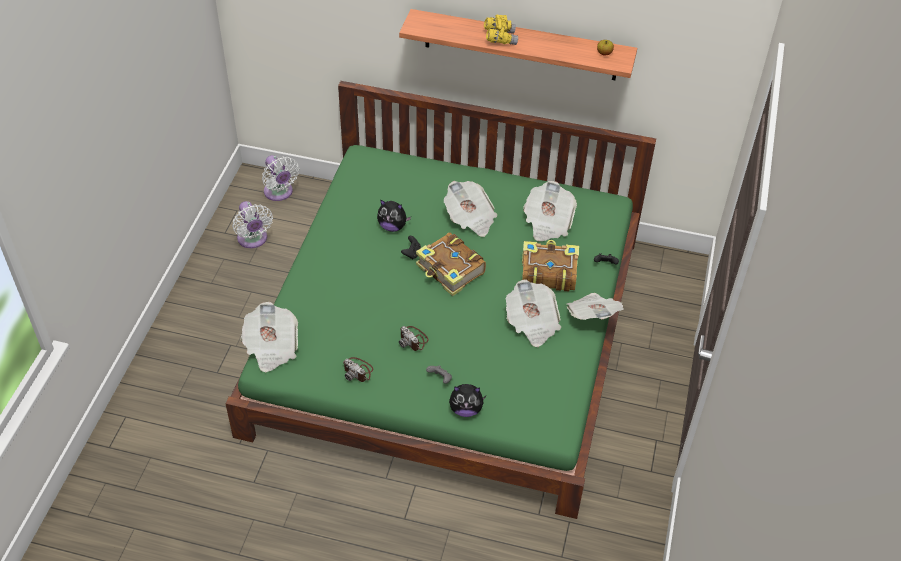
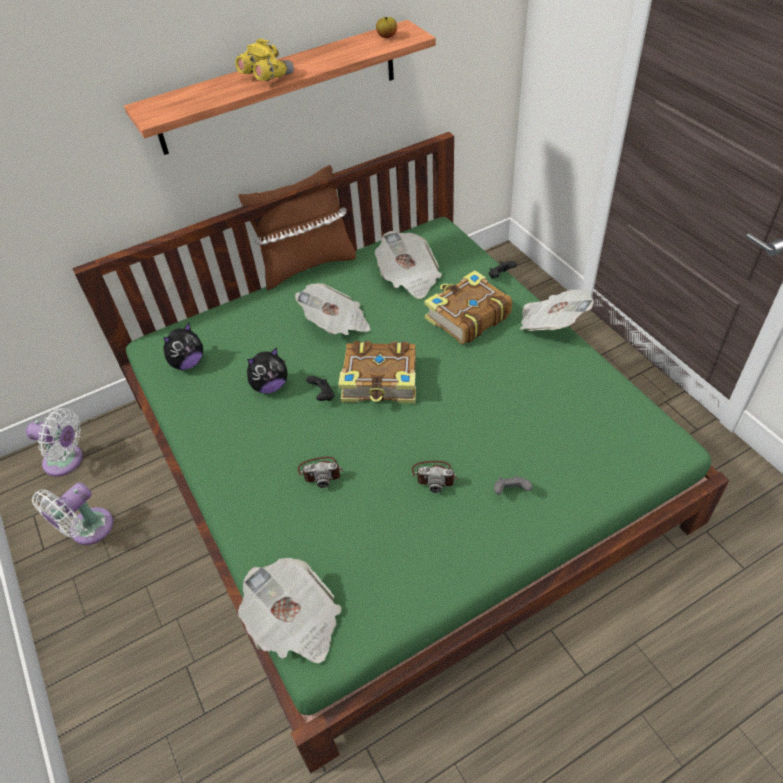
camera: 40 degrees left, 0 degrees up
(253, 240) = (87, 530): white fan -> white fan turned 105 degrees clockwise
(358, 371) = (423, 559): camera -> camera (321, 472)
(466, 409) = (574, 499): plush toy -> plush toy (187, 363)
(499, 168) = (306, 266): none -> brown pillow
(532, 323) = (515, 369): newspaper -> none

